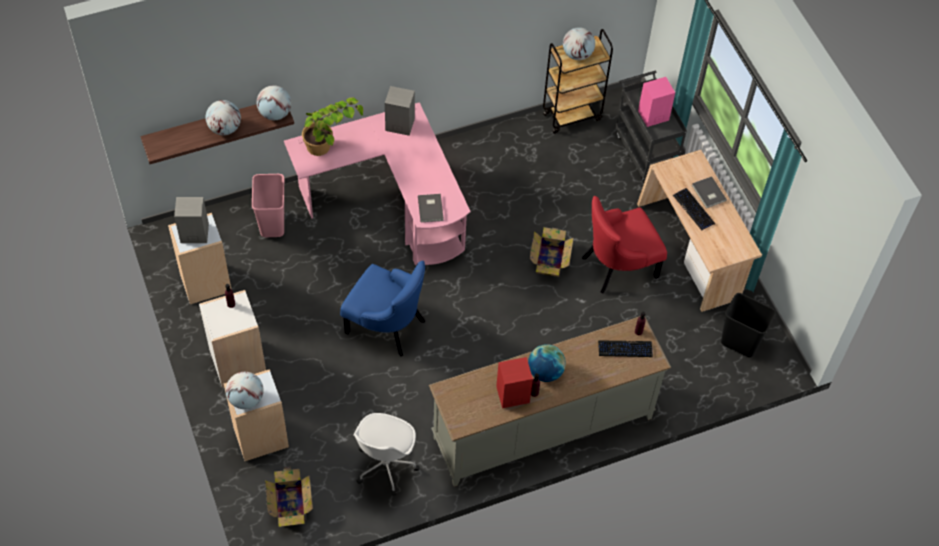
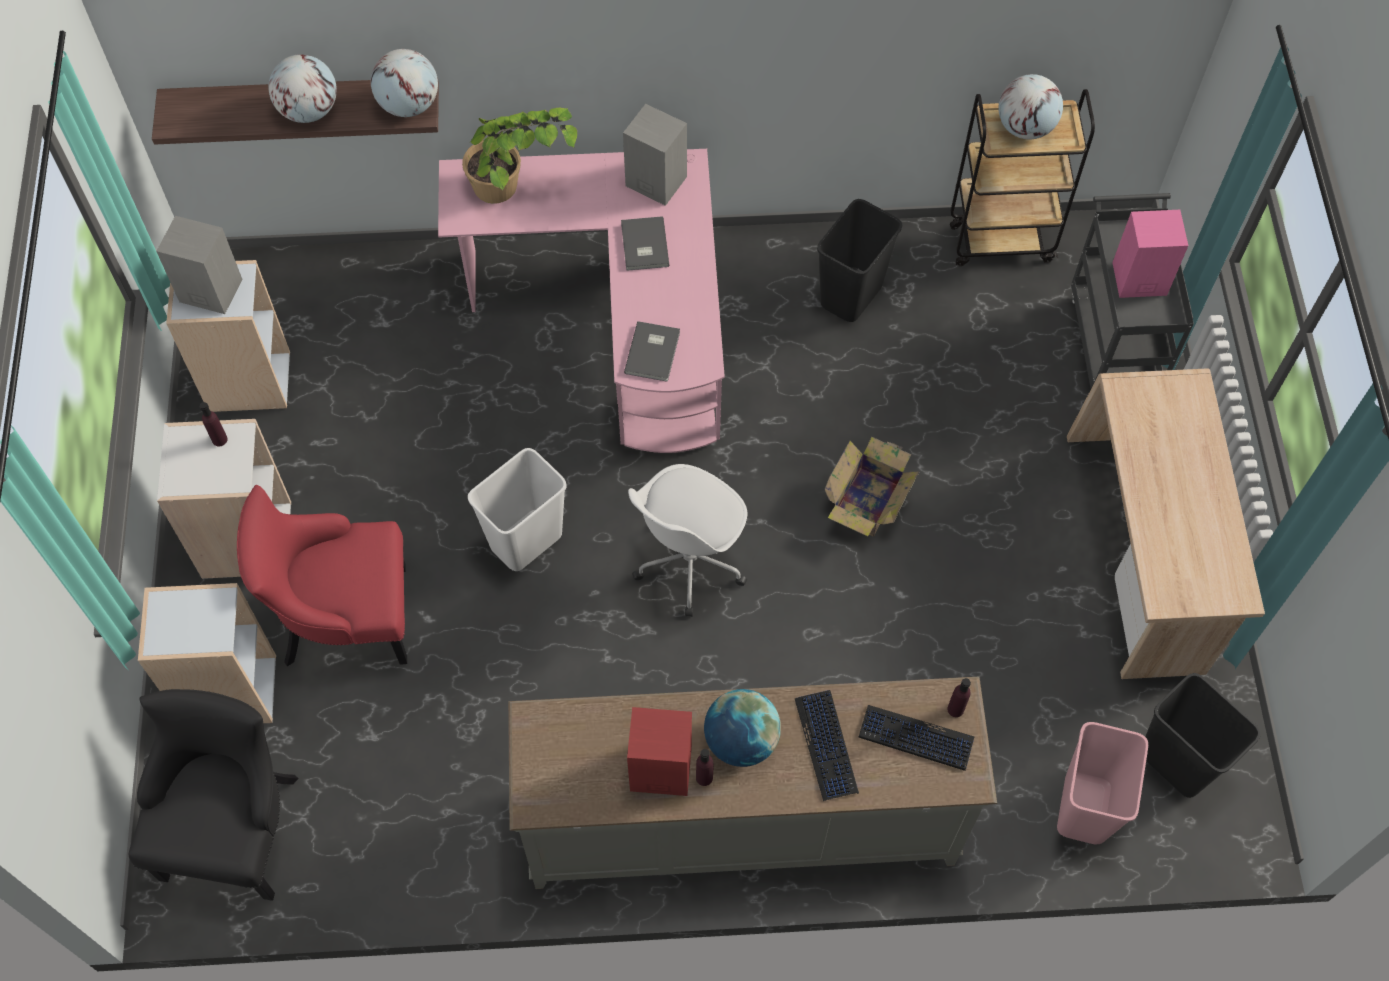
camera: 20 degrees right, 5 degrees up
(246, 399) = (172, 629): globe -> none
(273, 224) = (403, 306): pink trash can -> pink trash can (1085, 809)
(291, 503) = (234, 832): cardboard box -> black chair
(385, 325) = (526, 542): blue chair -> white trash can
(385, 468) = (425, 815): white office chair -> white office chair (687, 567)
(506, 162) = (851, 296): none -> black trash can
(620, 265) = (995, 545): red chair -> red chair (349, 618)
(694, 209) = (1155, 485): keyboard -> keyboard (827, 745)
(708, 193) = (1195, 460): grey book -> grey book (643, 246)

